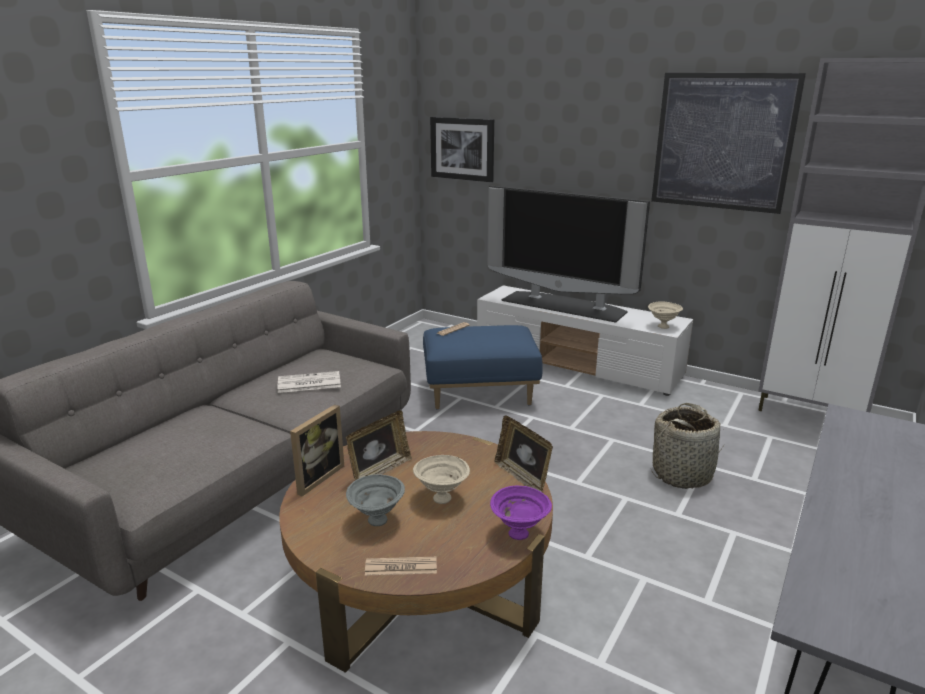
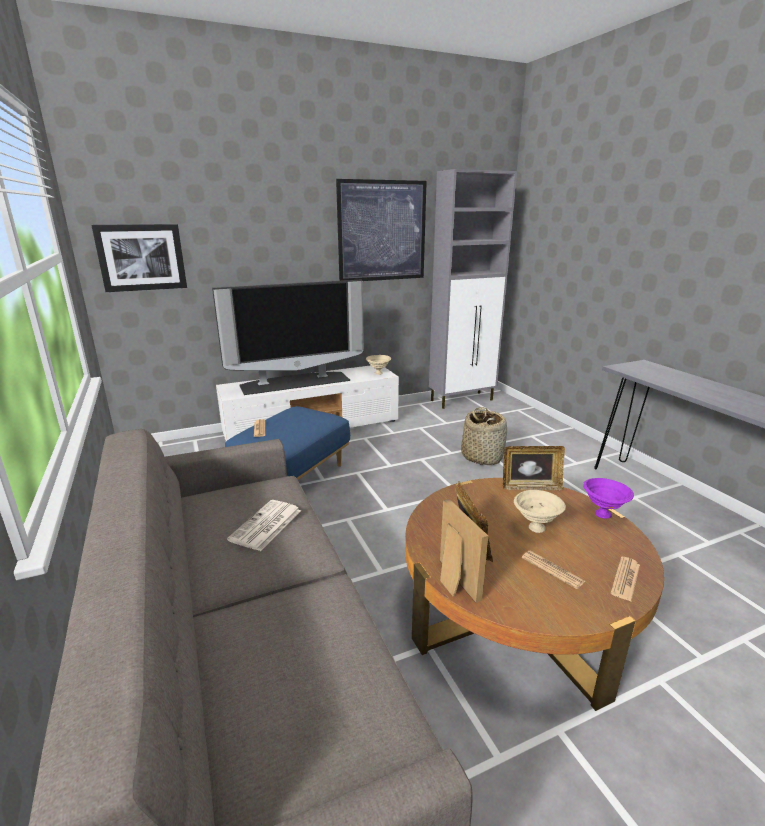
camera: 55 degrees left, 0 degrees up
(377, 521) = (552, 569): grey bowl -> newspaper

